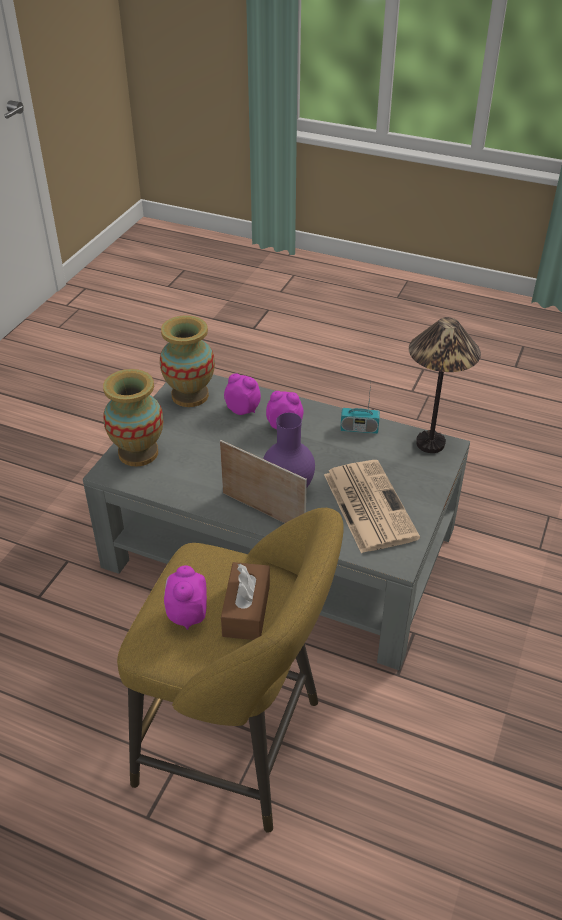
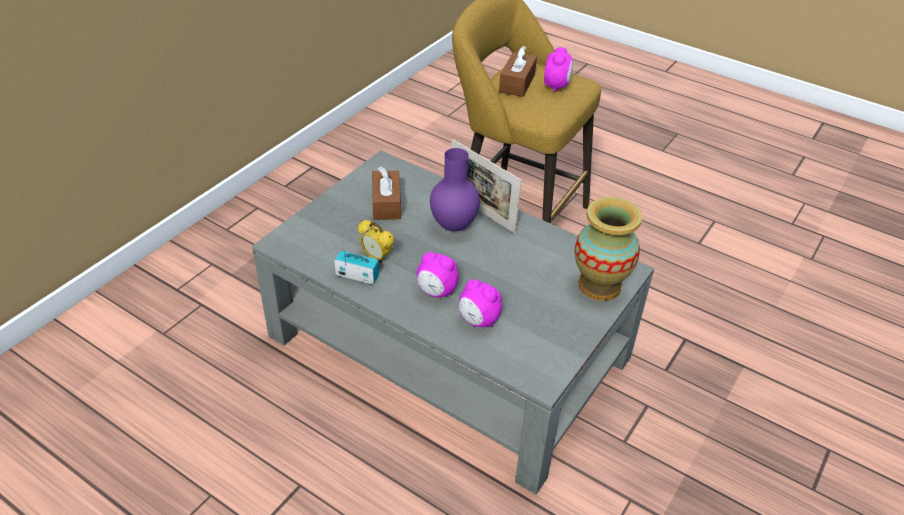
camera: 170 degrees left, 0 degrees up
(189, 395) = (540, 351): vase -> none
(350, 446) = (377, 258): none -> alarm clock
(368, 505) = (386, 203): newspaper -> brown tissue box
(430, 444) = (294, 247): table lamp -> none

